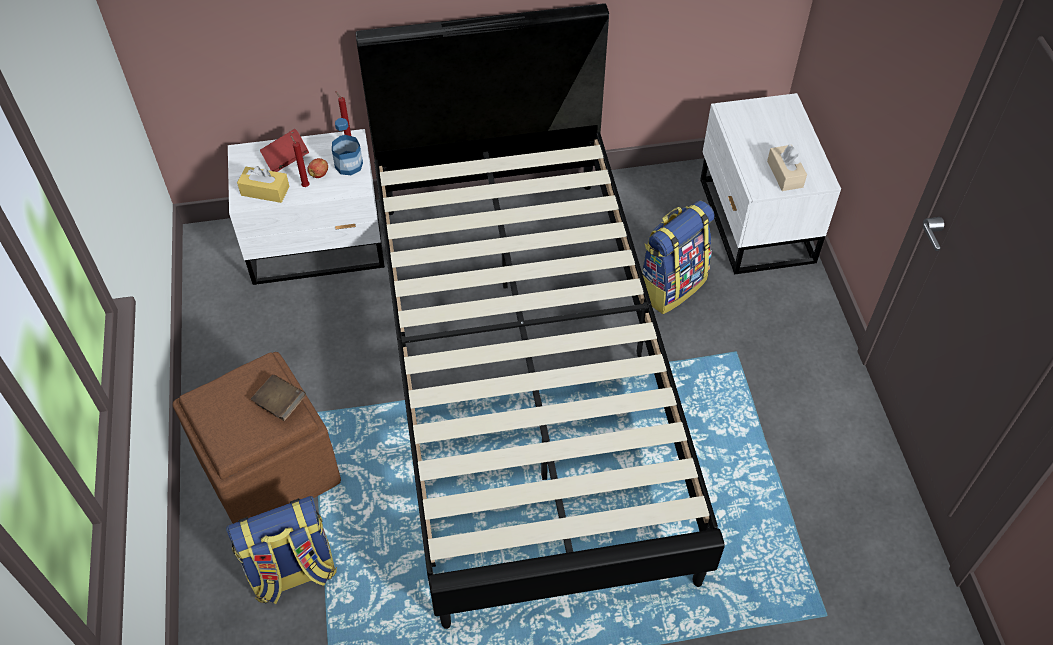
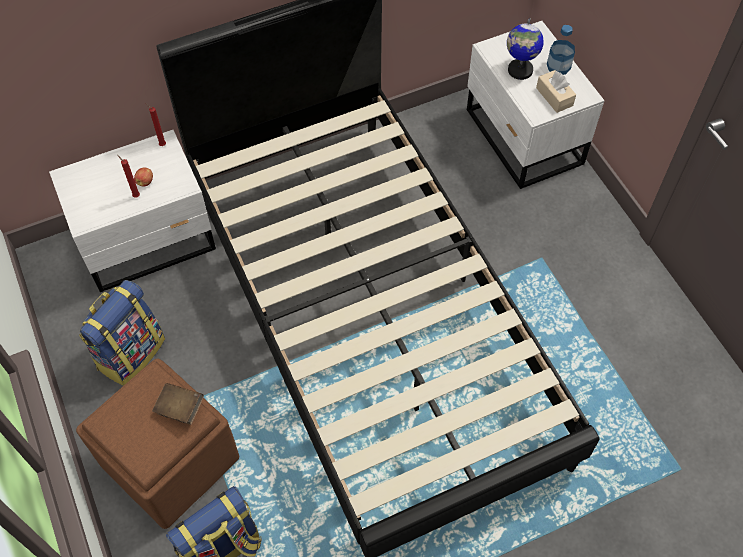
camera: 15 degrees left, 5 degrees up
(265, 191) = (100, 208): yellow tissue box -> none
(286, 159) = (109, 173): red book -> none
(349, 165) = (170, 167): bottle -> bottle (558, 66)
(670, 285) = (470, 210): backpack -> backpack (131, 353)
(755, 140) = (520, 70): none -> globe

